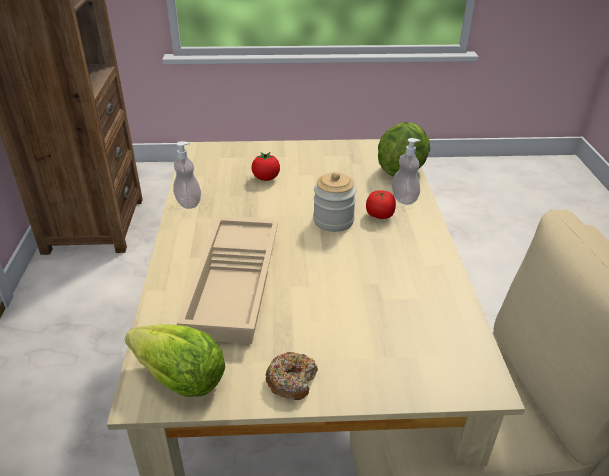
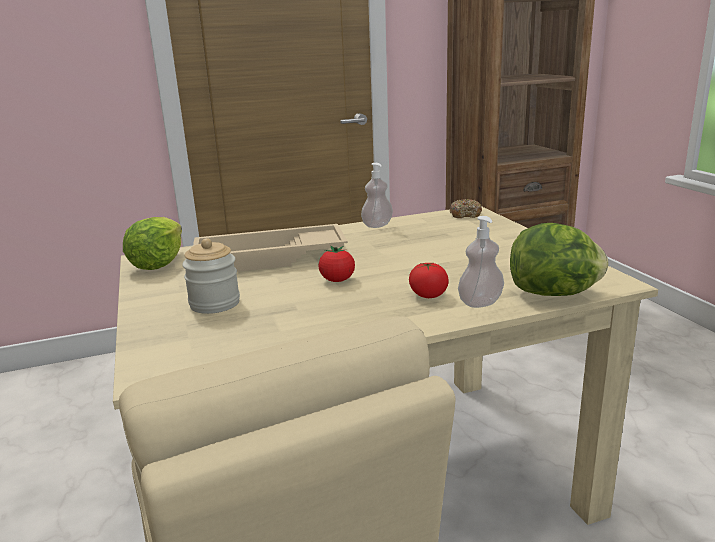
camera: 75 degrees right, 15 degrees down
(266, 178) = (449, 240): tomato -> tomato (337, 280)
(292, 381) = (156, 294): donut -> donut (465, 214)
(333, 221) = (396, 276): jar -> jar (215, 304)

